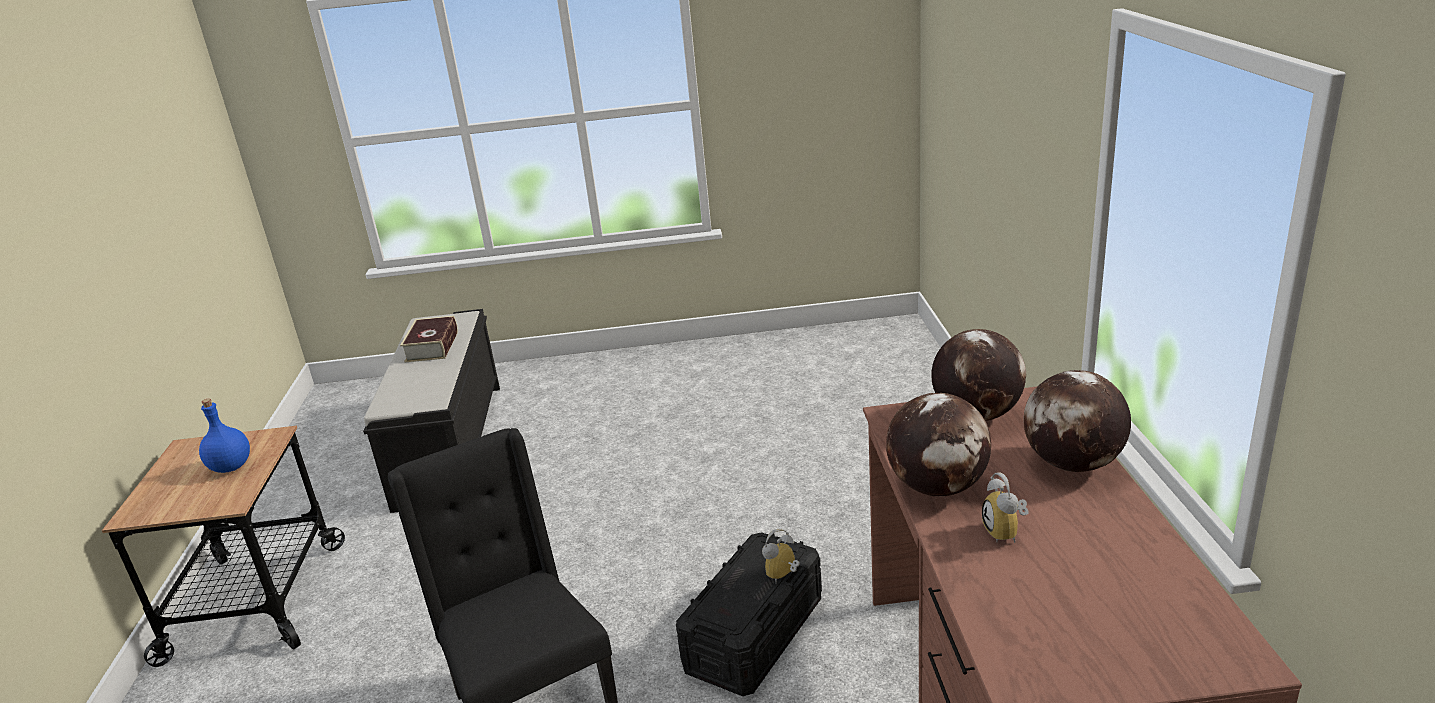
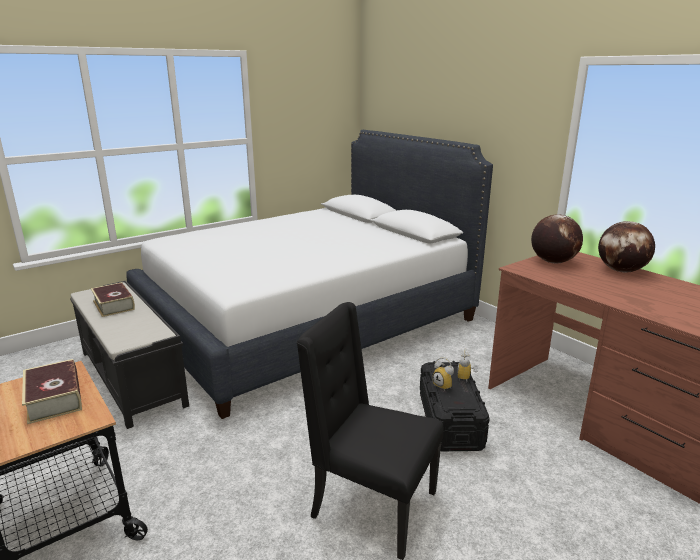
camera: 35 degrees left, 5 degrees down
(230, 467) = (54, 398): blue bottle -> book
(729, 411) = (309, 321): none -> white bed
(938, 487) = (588, 289): globe -> none
(1006, 533) = (644, 298): alarm clock -> alarm clock (444, 386)

